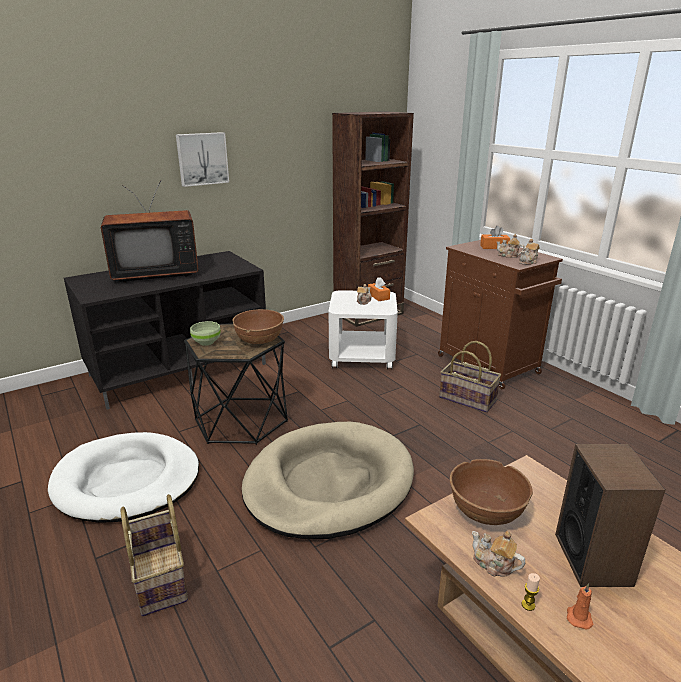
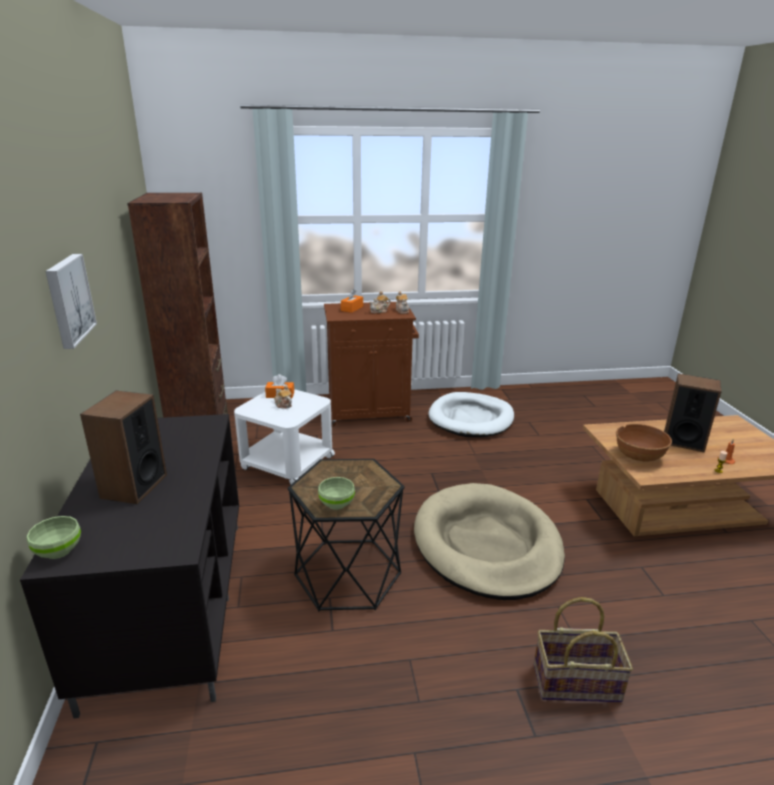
camera: 65 degrees left, 0 degrees up
(87, 277) = (59, 550): none -> green bowl
(127, 481) = (409, 693): white dog bed -> white dog bed (471, 418)
(155, 273) = (133, 486): television -> speaker
(259, 340) = (361, 471): brown bowl -> none
(468, 399) = (412, 439): basket -> none
(494, 564) = (687, 470): teapot -> none

